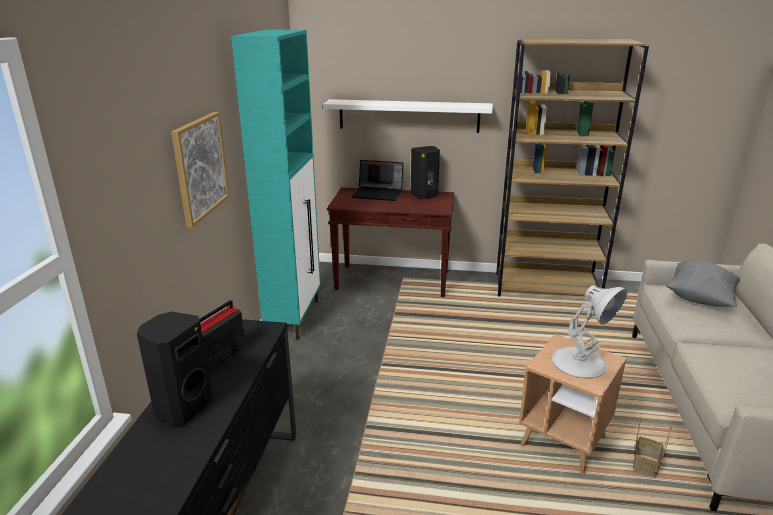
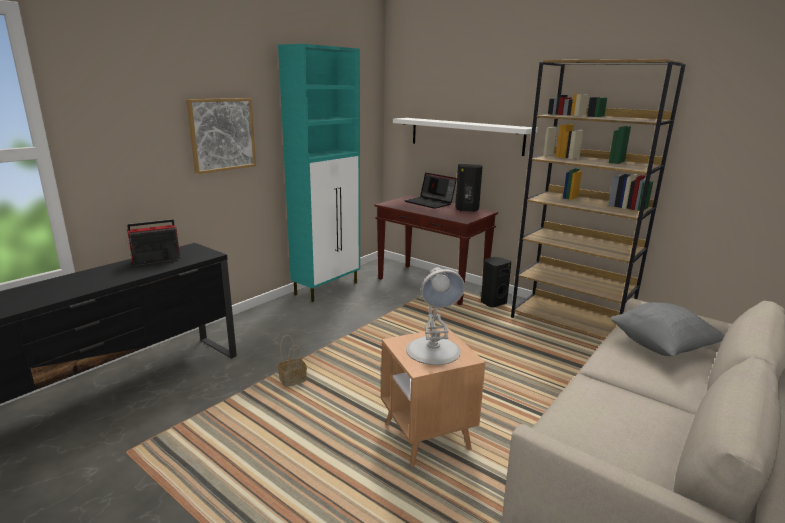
camera: 30 degrees right, 5 degrees down
(182, 407) = (95, 275): black speaker -> black speaker (492, 302)
(645, 464) = (483, 486): basket -> basket (293, 380)

